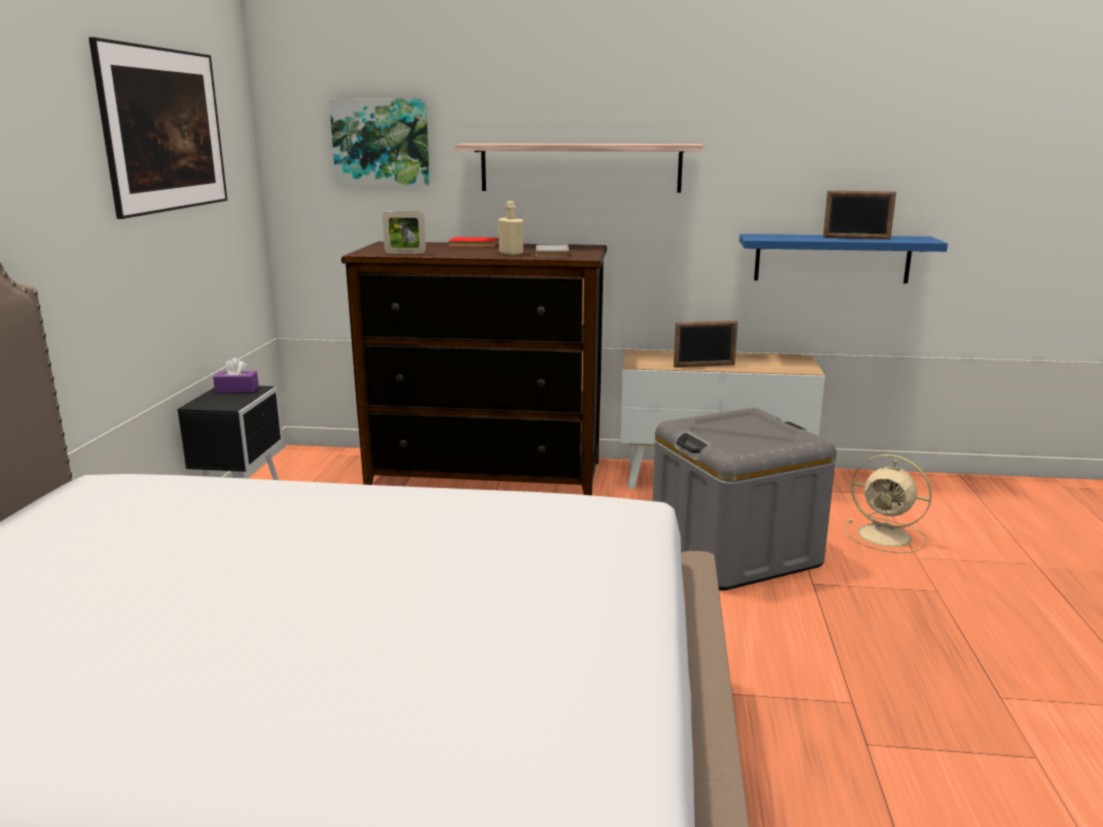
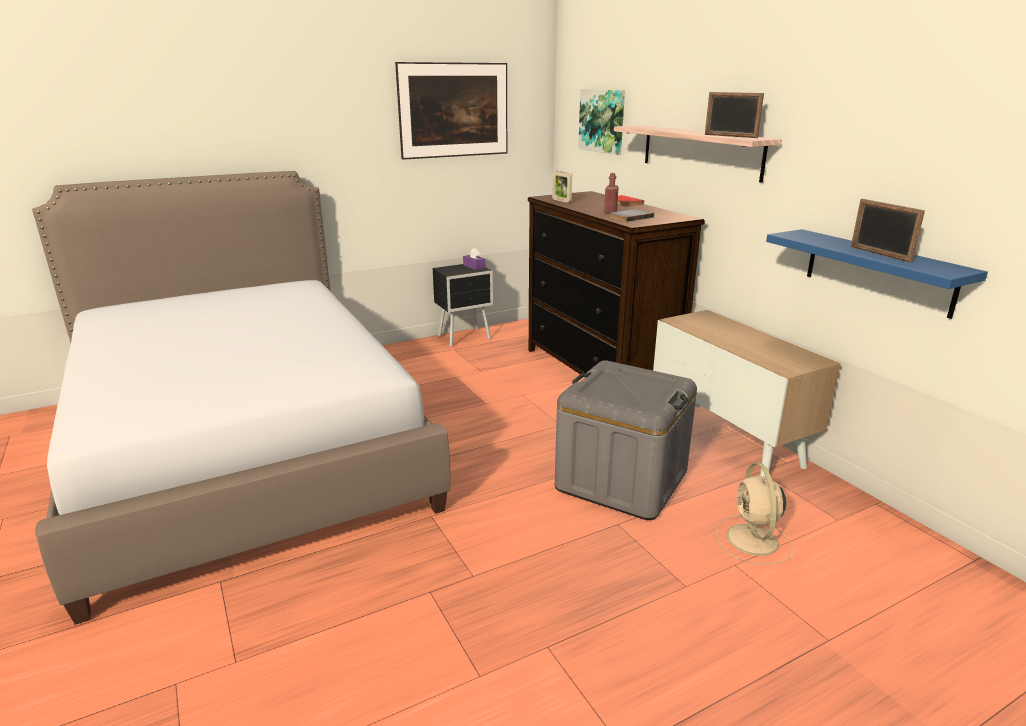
camera: 55 degrees right, 5 degrees up
(511, 253) = (610, 212): beige bottle -> red bottle
(704, 365) = (718, 337): picture frame -> picture frame (730, 136)

